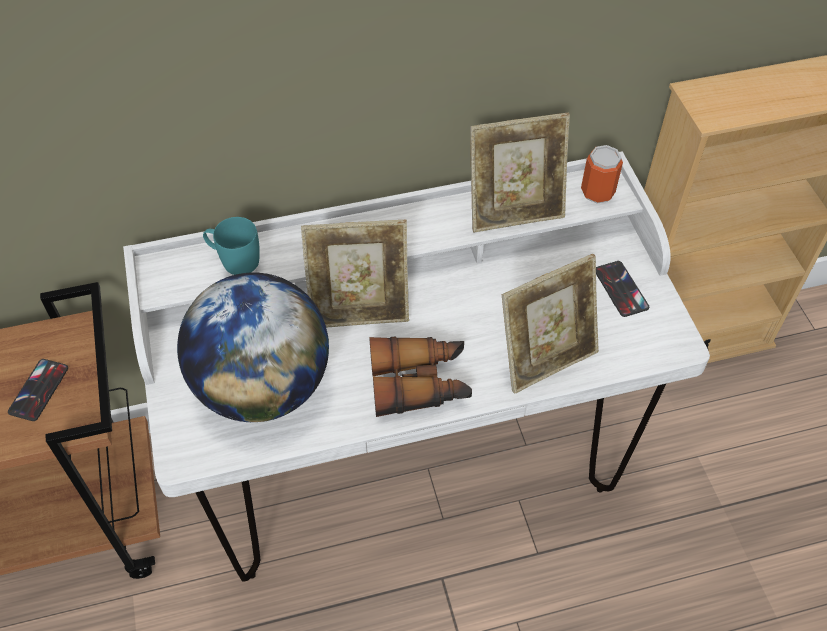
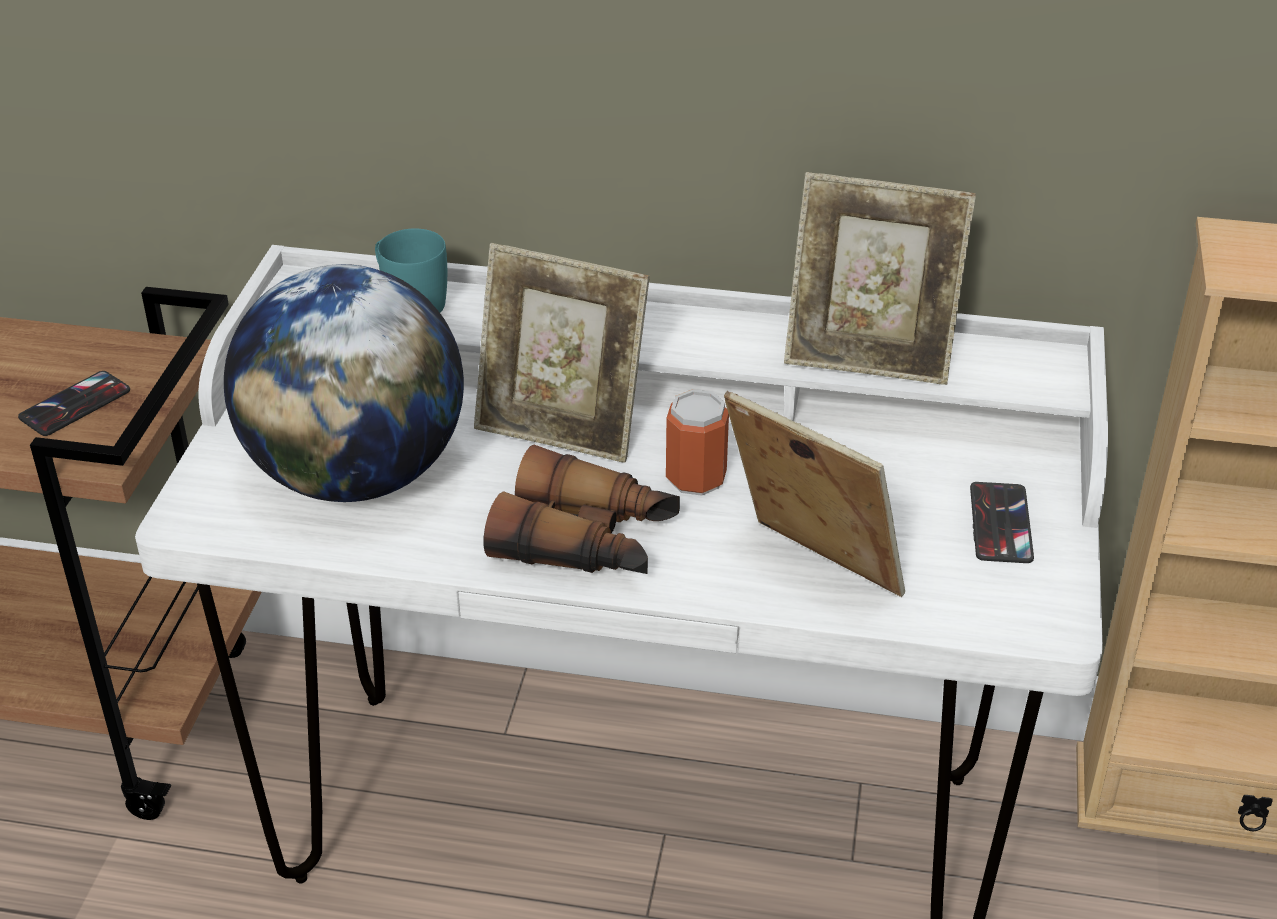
camera: 25 degrees right, 15 degrees down
(546, 358) = (809, 573): picture frame -> picture frame turned 135 degrees counterclockwise
(597, 192) = (1026, 370): can -> can (696, 478)

